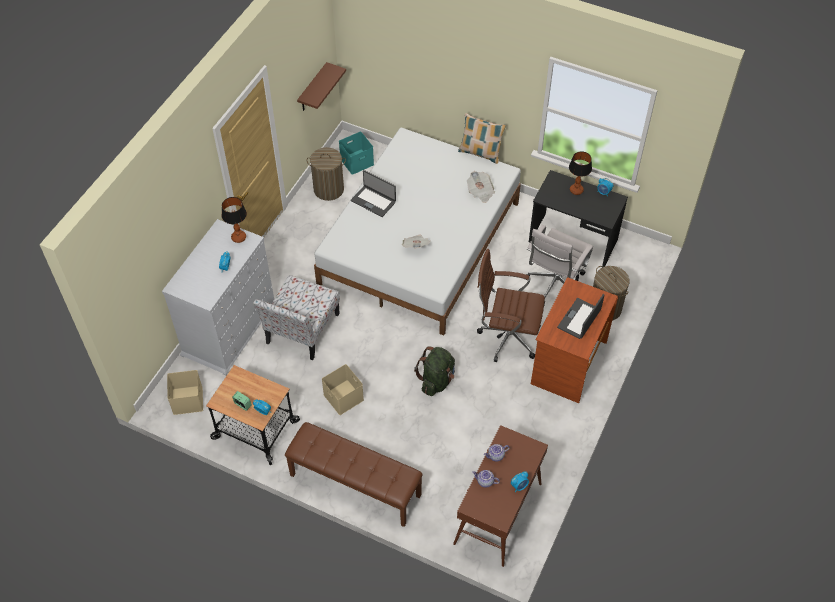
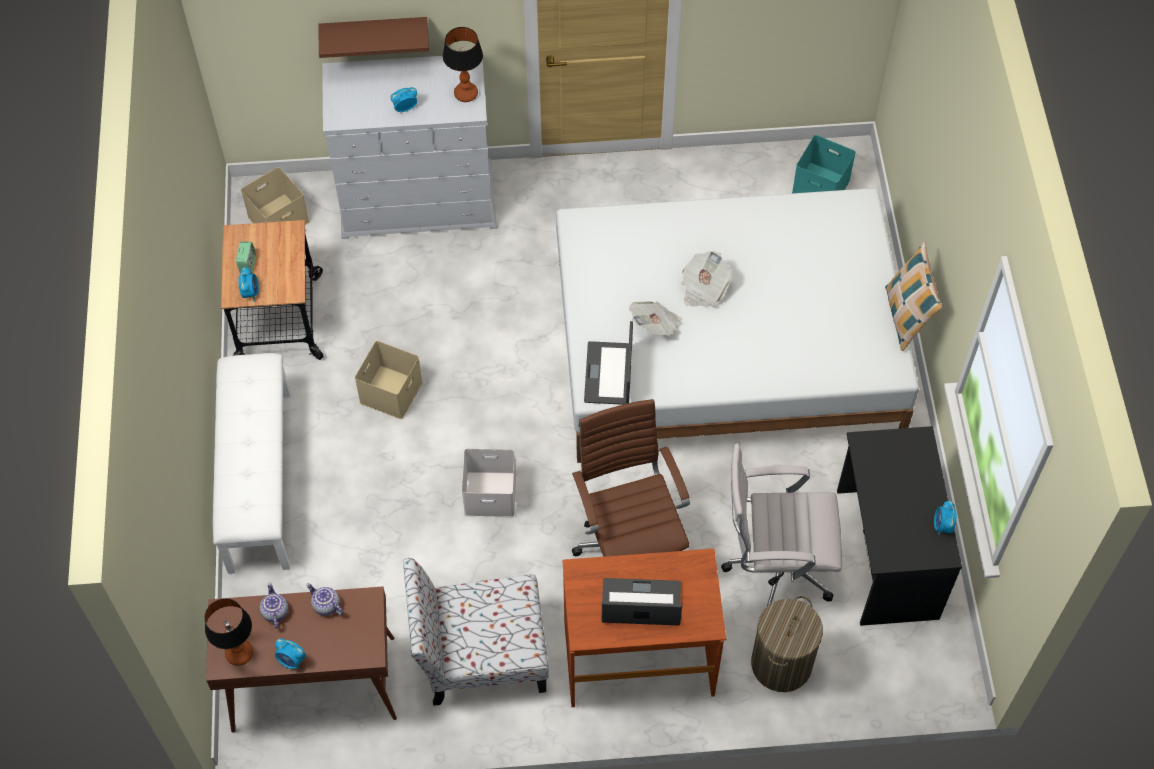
camera: 60 degrees right, 5 degrees up
(301, 330) = (470, 283): chair -> chair (480, 655)
(312, 88) = (805, 26): brown shelf -> brown shelf (374, 33)
(329, 189) = (741, 180): laundry basket -> none
(354, 485) = (258, 480): brown bench -> white bench
(373, 201) = (703, 229): laptop -> laptop (609, 373)
(436, 380) = (491, 493): green backpack -> white storage box
(480, 192) = (825, 356): newspaper -> newspaper (703, 288)
(576, 190) = (916, 484): table lamp -> table lamp (239, 654)

